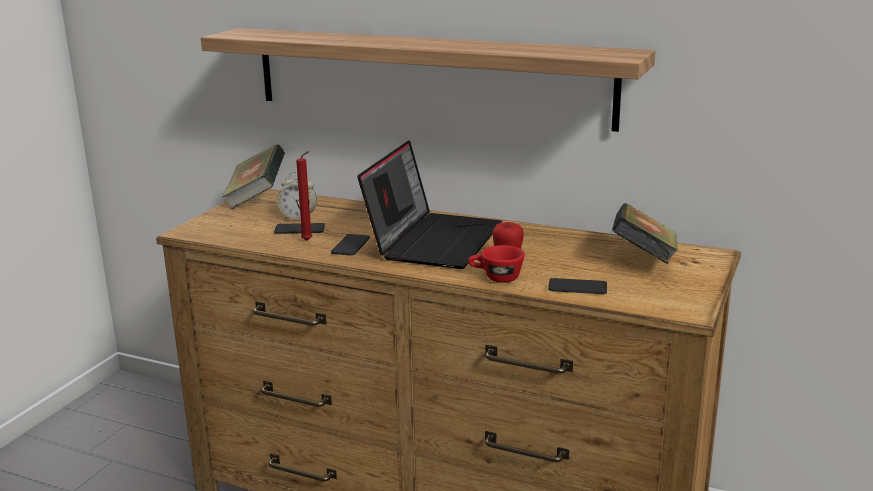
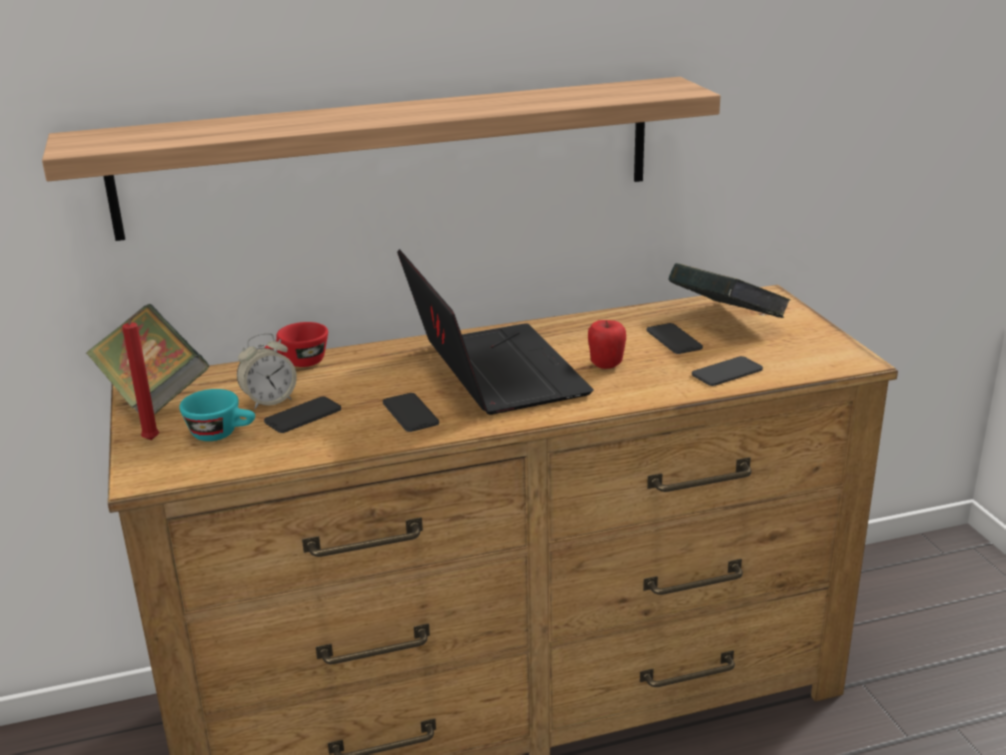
camera: 40 degrees left, 5 degrees up
(250, 225) = (222, 434): none -> turquoise cup
(308, 241) = (346, 426): red candle -> red candle (154, 440)
(496, 278) = (638, 392): red cup -> red cup (298, 363)
(583, 258) = (674, 339): none -> phone

